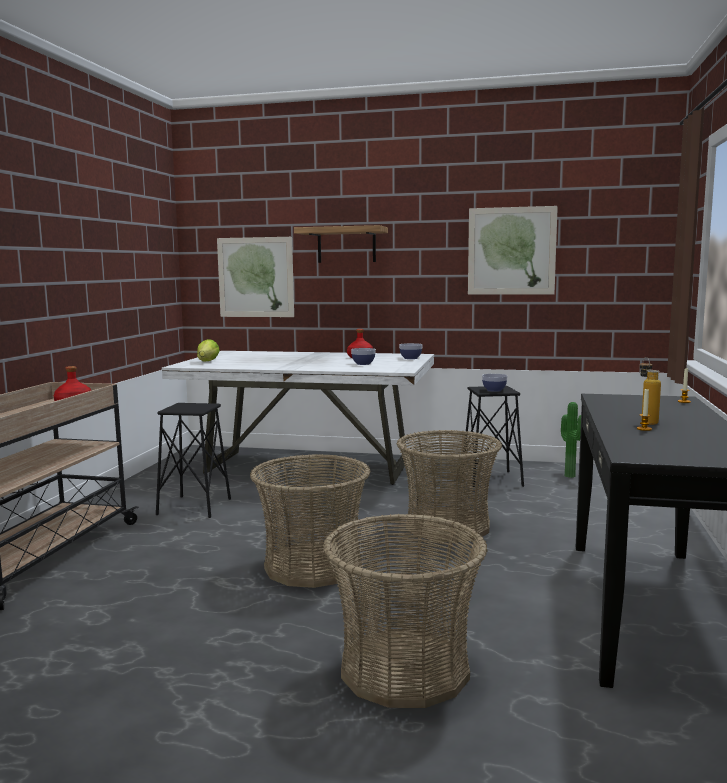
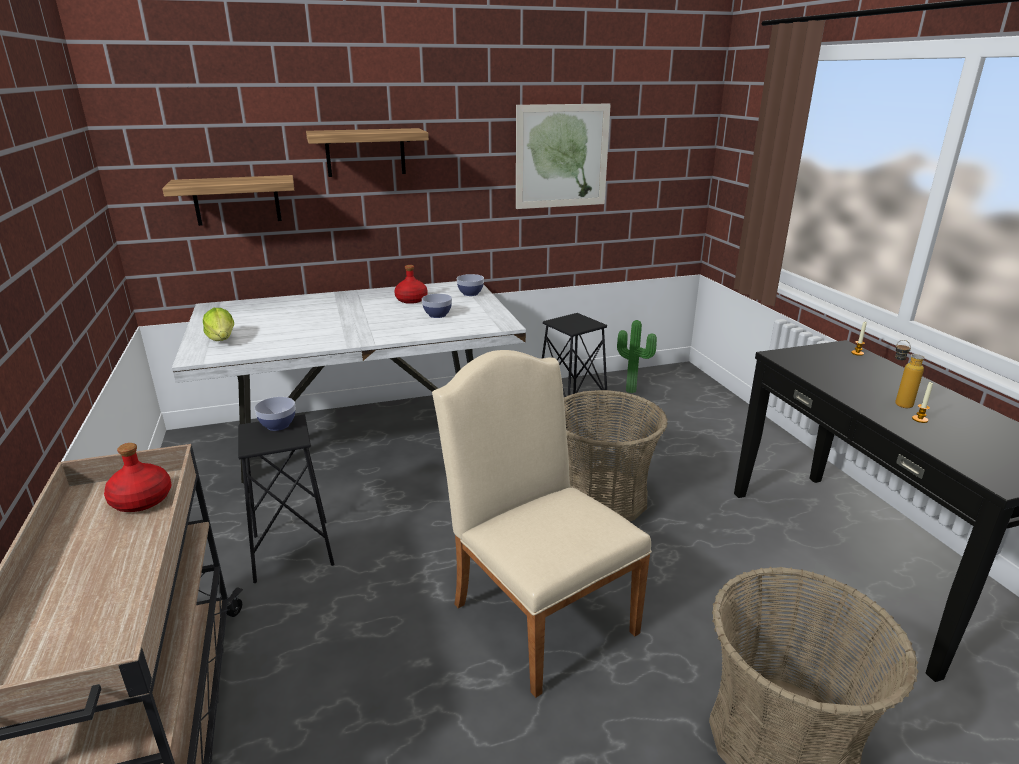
camera: 30 degrees left, 15 degrees up
(255, 277) = (237, 200): picture -> shelf
(313, 566) = (537, 610): basket -> beige chair
(494, 390) = (578, 324): bowl -> bowl (278, 425)

